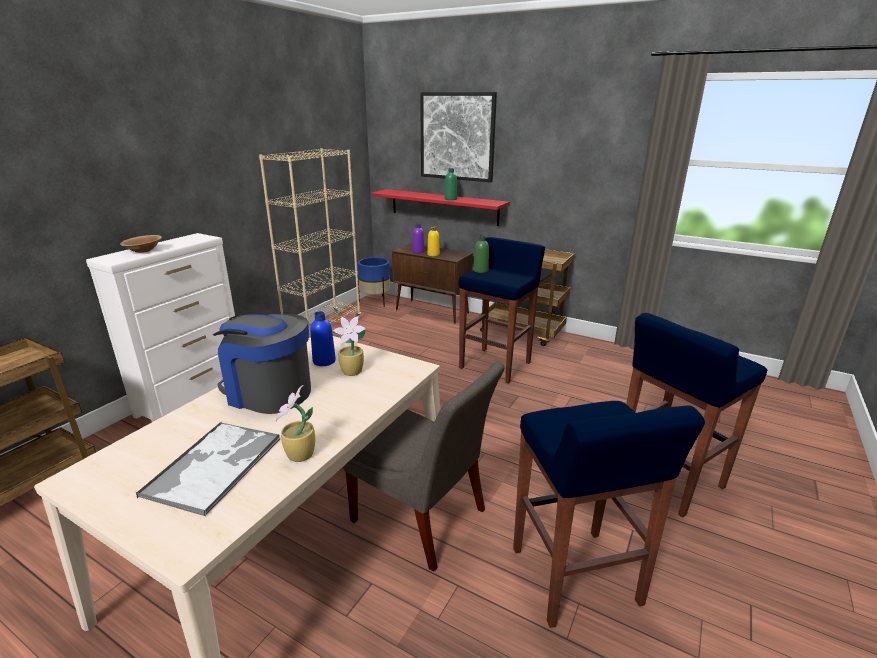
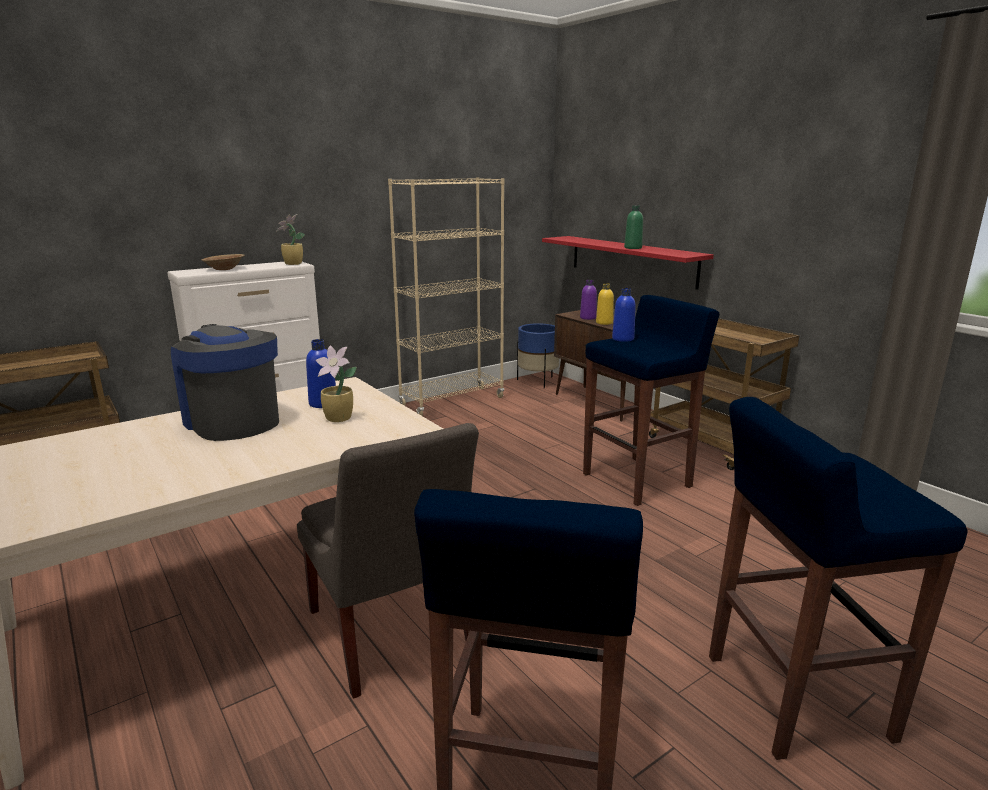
camera: 25 degrees right, 5 degrees down
(215, 465) = (104, 472): tray -> none
(299, 455) = (184, 482): potted plant -> potted plant (292, 264)
(457, 137) = (653, 164): picture -> none
(480, 271) = (623, 339): green bottle -> blue bottle

